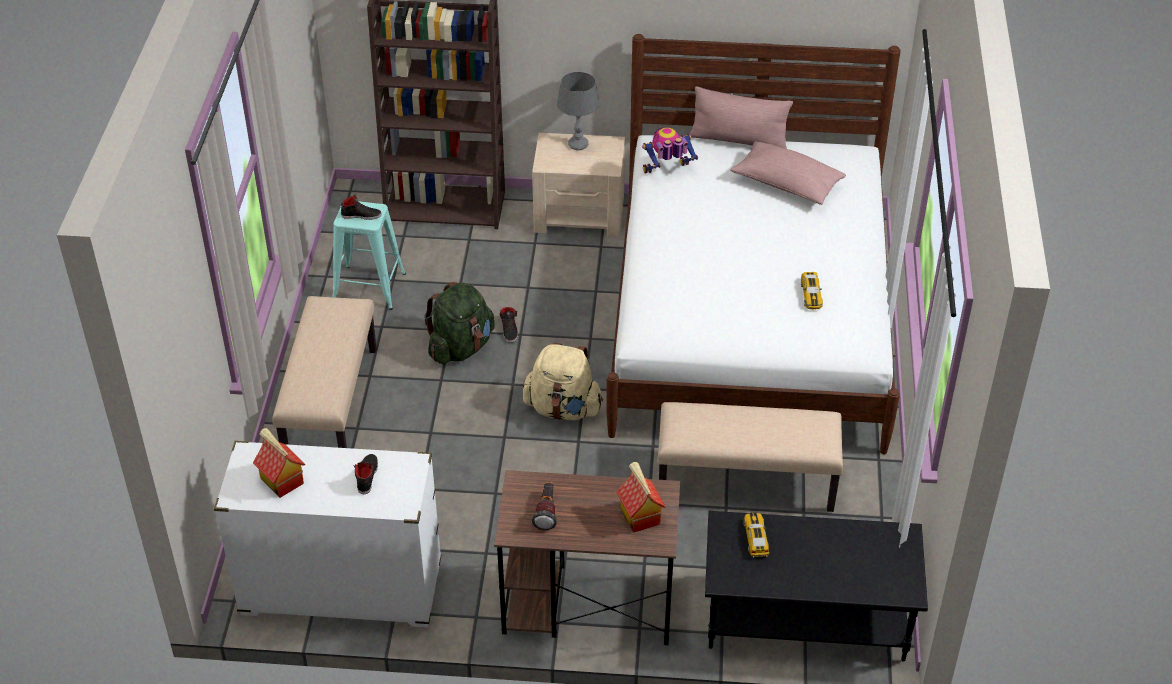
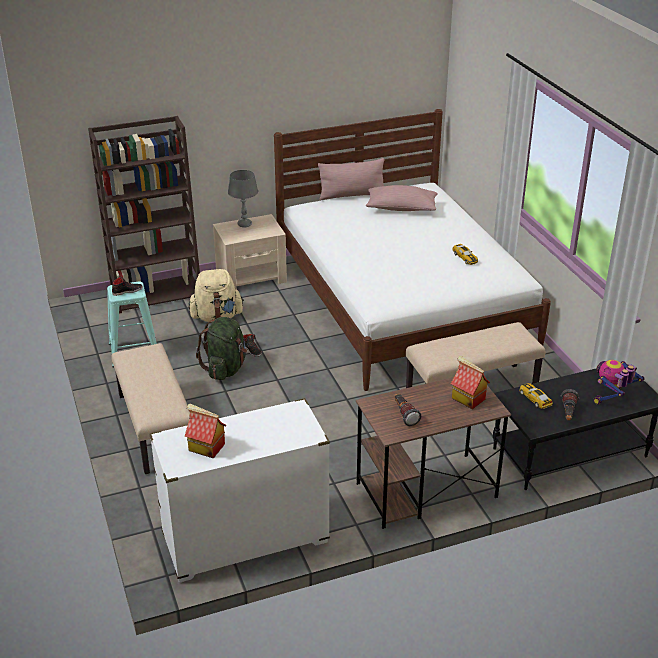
camera: 25 degrees left, 10 degrees down
(367, 476) = (269, 425): black shoe -> none
(563, 408) = (322, 383): beige backpack -> beige backpack (217, 316)
(667, 172) = (322, 219): toy robot -> toy robot (612, 398)
(781, 574) = (568, 414): none -> flashlight

